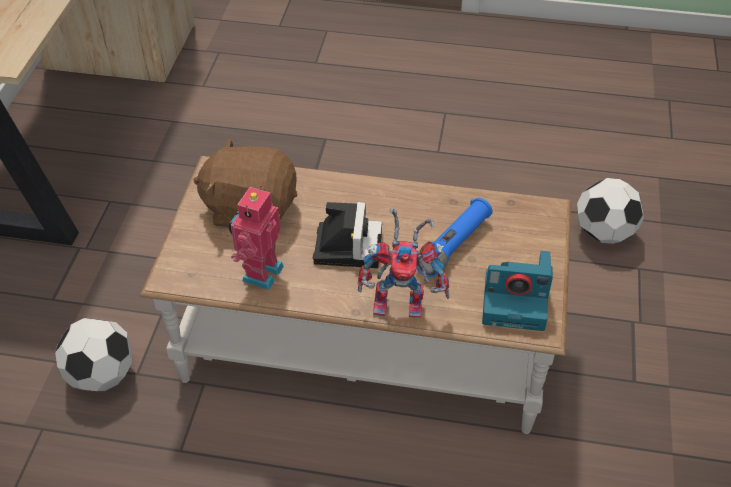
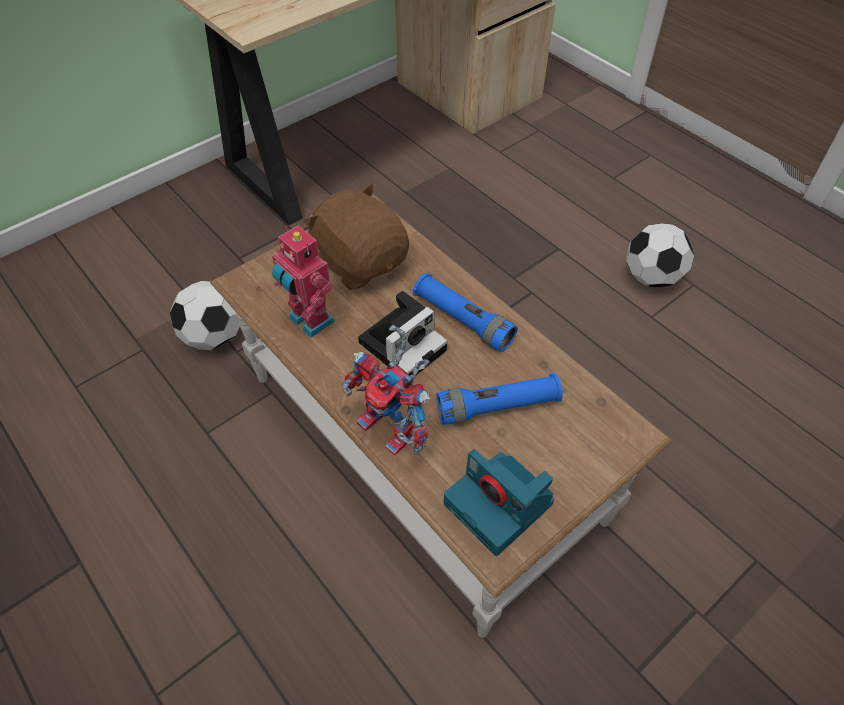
camera: 40 degrees right, 5 degrees up
(260, 272) = (309, 321): toy robot -> toy robot turned 105 degrees counterclockwise
(371, 205) = (463, 320): none -> blue flashlight
(604, 233) = (751, 498): football -> football (651, 277)

